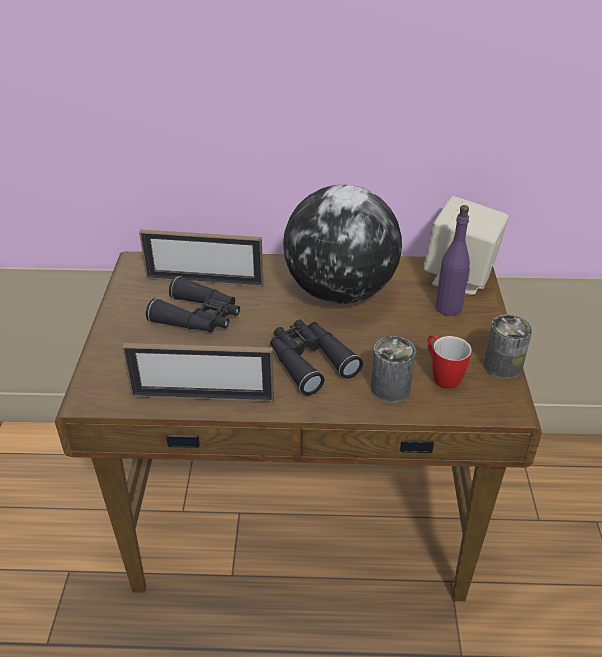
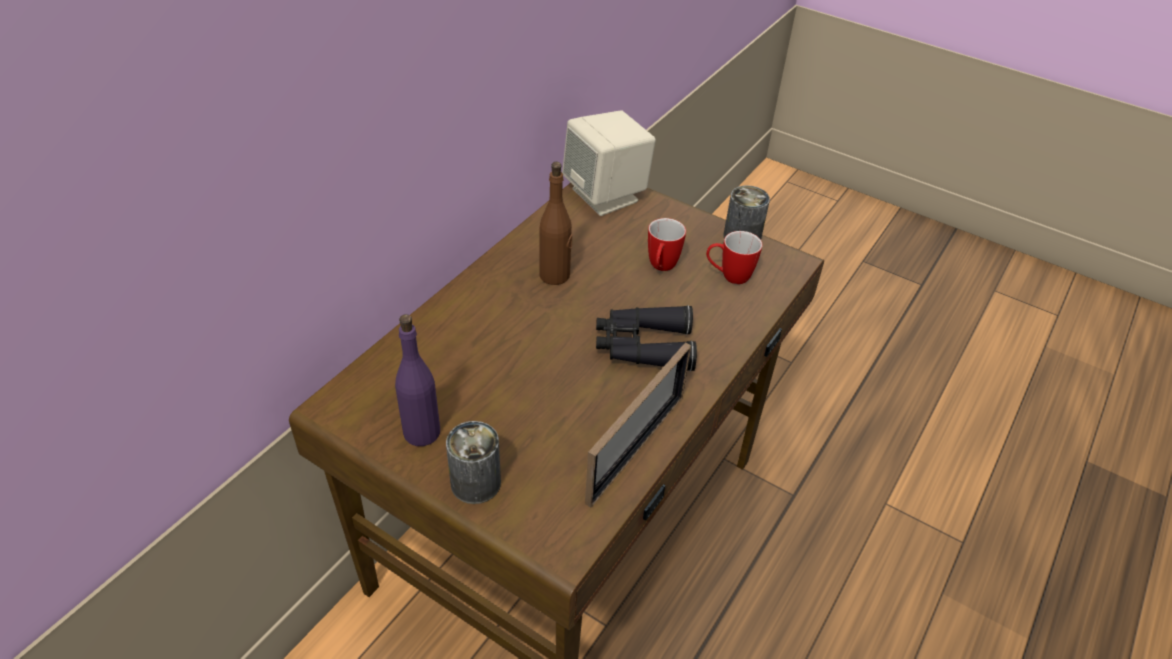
camera: 60 degrees left, 5 degrees up
(198, 317) = (499, 396): black binoculars -> none
(204, 281) = (435, 364): picture frame -> none
(340, 292) = (555, 275): globe -> brown bottle
(390, 389) = (722, 314): can -> can (475, 483)
(408, 337) = (661, 268): none -> mug
(449, 308) = (642, 224): purple bottle -> purple bottle (422, 432)

